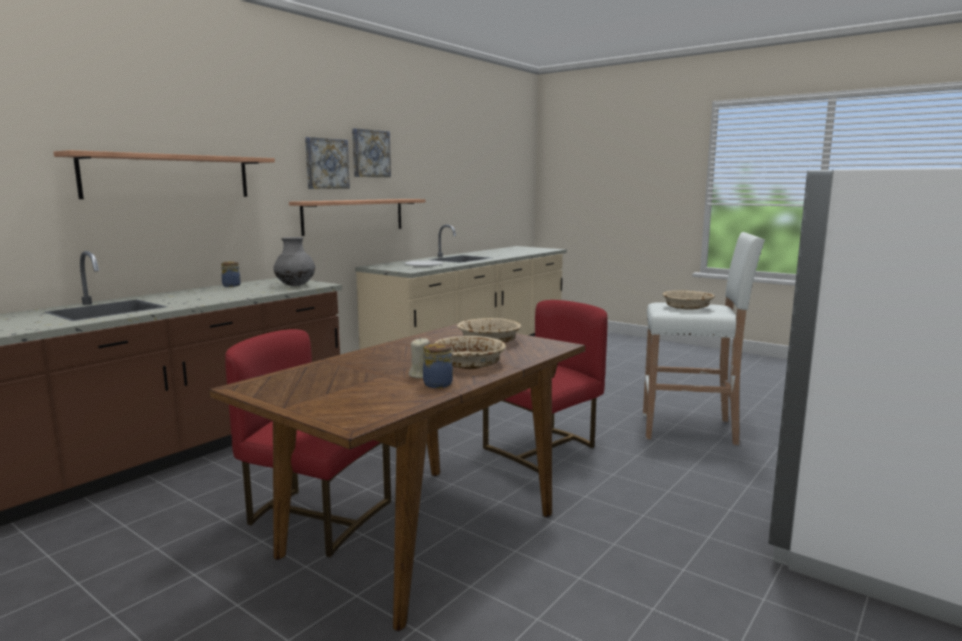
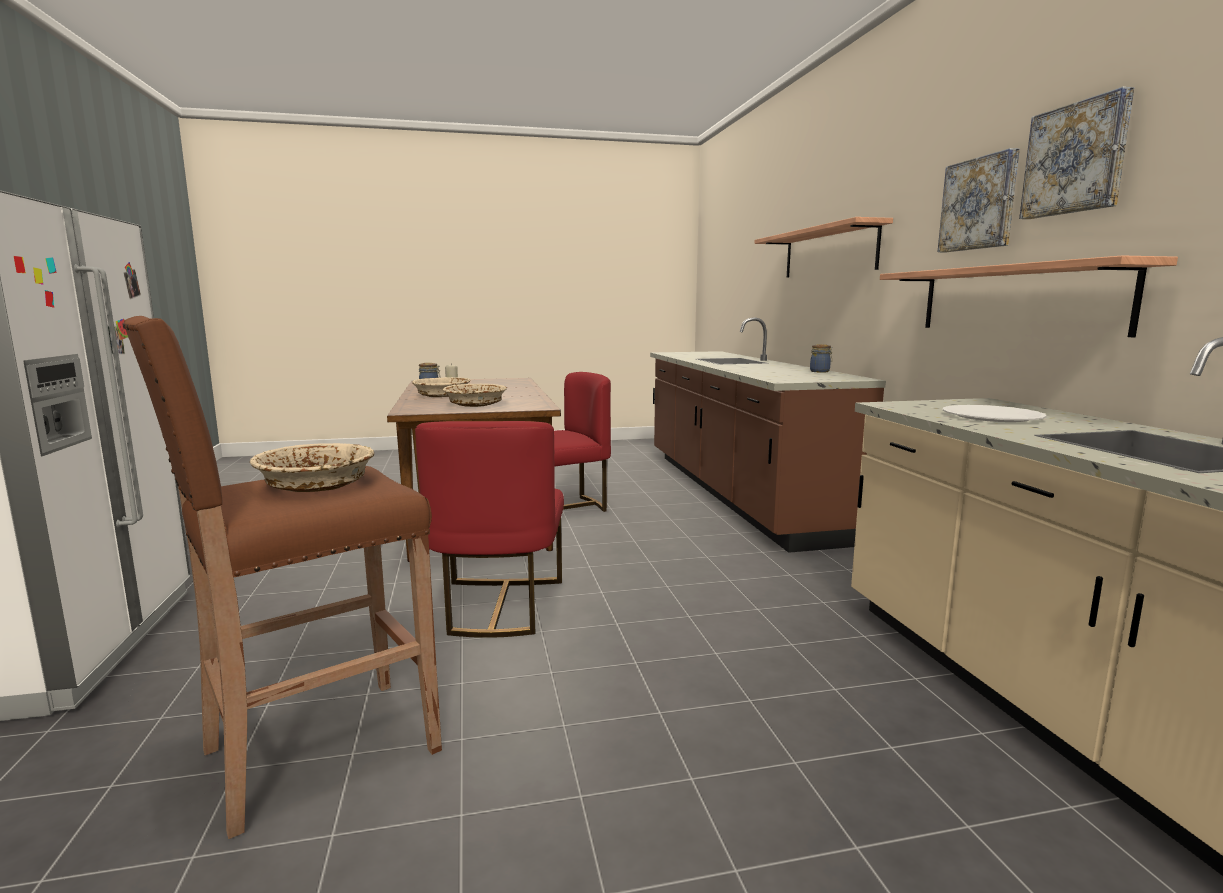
camera: 130 degrees right, 0 degrees up
(295, 286) = (786, 377): grey vase -> none
(690, 429) = (316, 752): white stool -> brown stool

